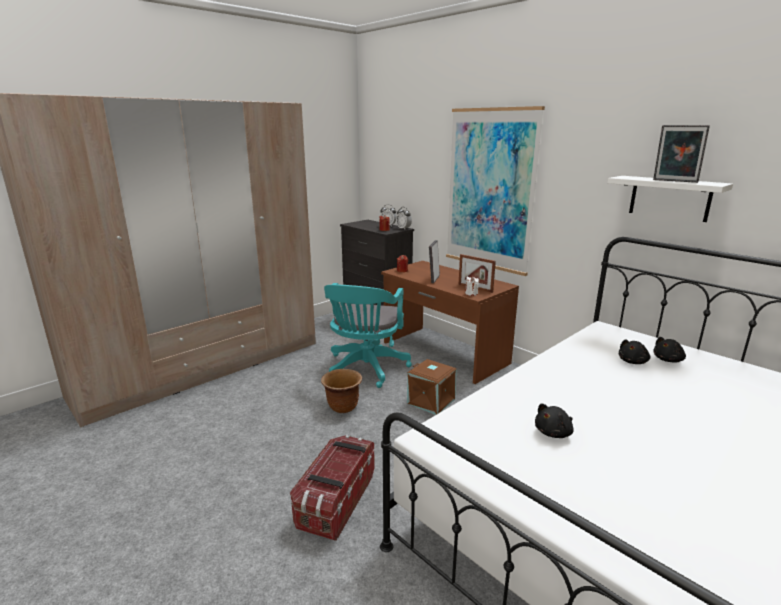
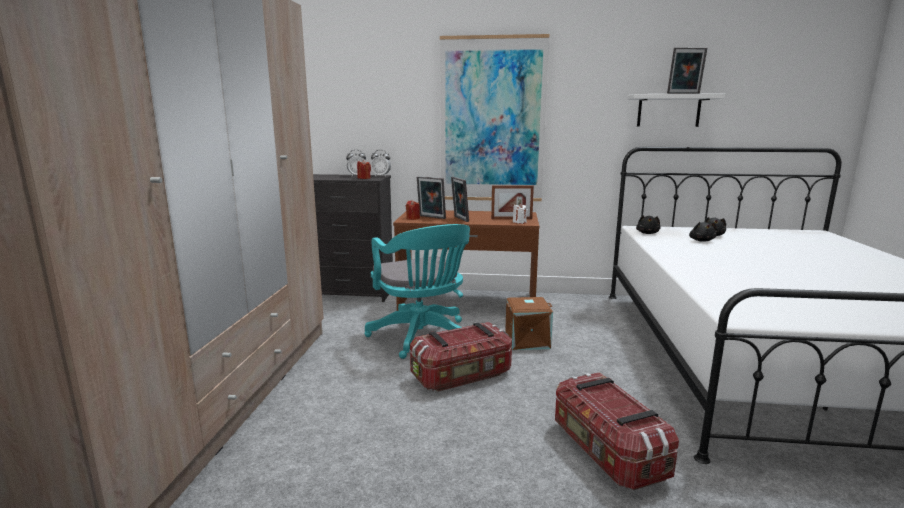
camera: 40 degrees left, 5 degrees down
(343, 407) = (462, 376): brown planter -> storage box
(417, 272) = (431, 217): none -> picture frame
(554, 433) = (777, 286): black plush toy -> black plush toy (647, 233)

